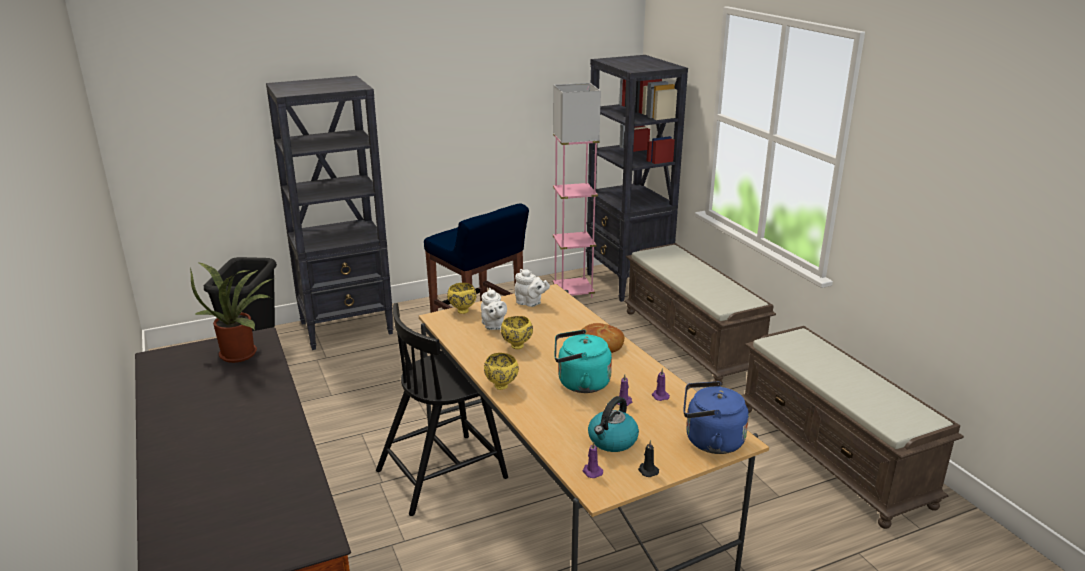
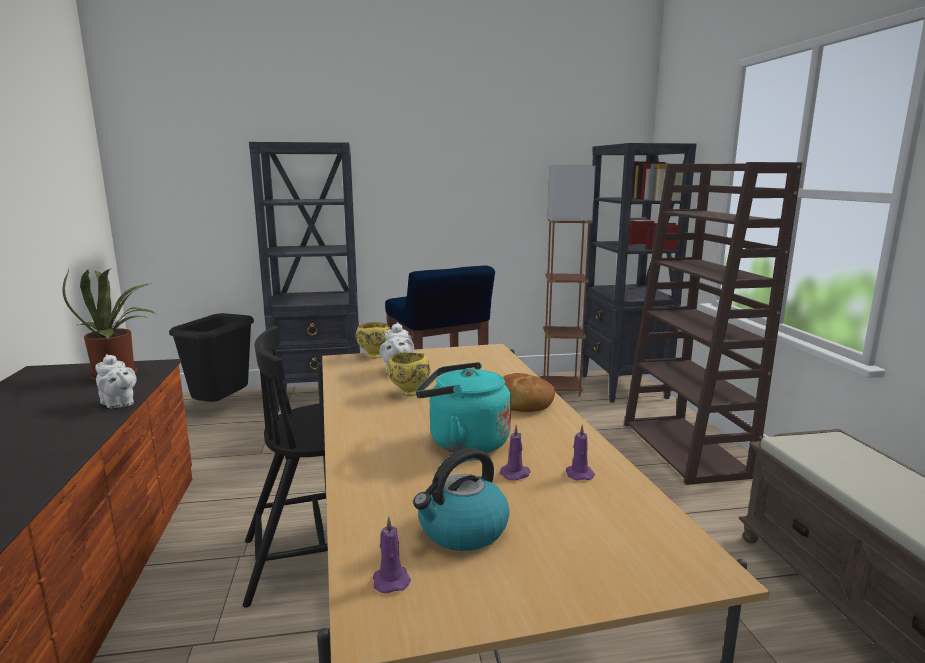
camera: 15 degrees right, 10 degrees down
(502, 386) = (351, 433): yellow bowl -> none
(530, 303) = (459, 356): white teapot -> white teapot (118, 404)
(573, 292) = (561, 390): pink floor lamp -> brown floor lamp
(647, 470) = (497, 597): black candle -> none
(692, 341) = (686, 449): brown bench -> brown bookcase
(710, 441) = (644, 560): blue kettle -> none

